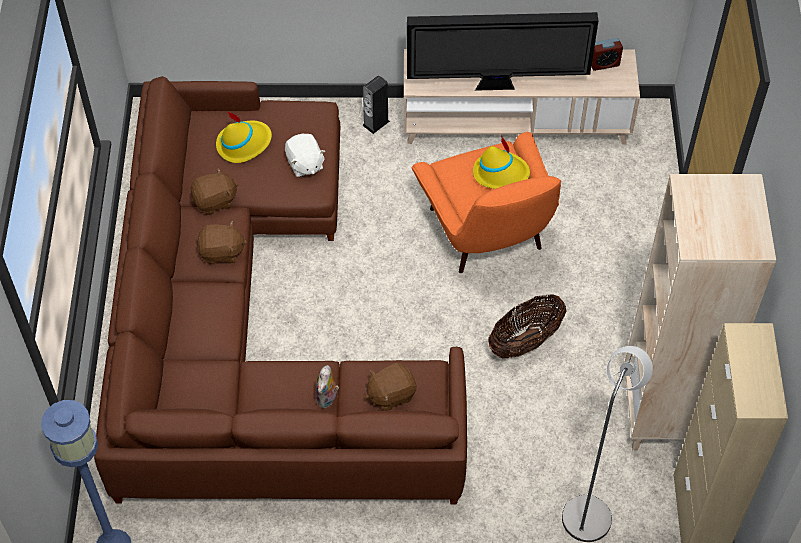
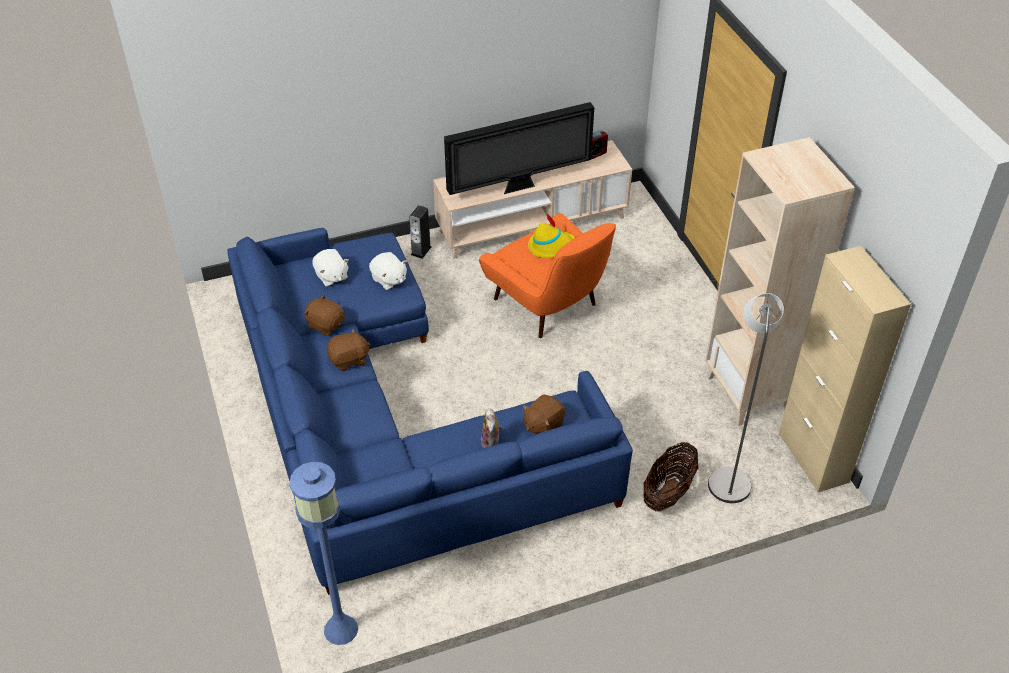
camera: 20 degrees left, 10 degrees down
(215, 201) = (325, 325): brown plush toy -> brown plush toy turned 105 degrees counterclockwise
(244, 144) = (331, 276): yellow hat -> white plush toy
(250, 328) = (386, 424): brown sofa -> blue sofa
(525, 341) = (616, 372): basket -> basket (668, 492)

